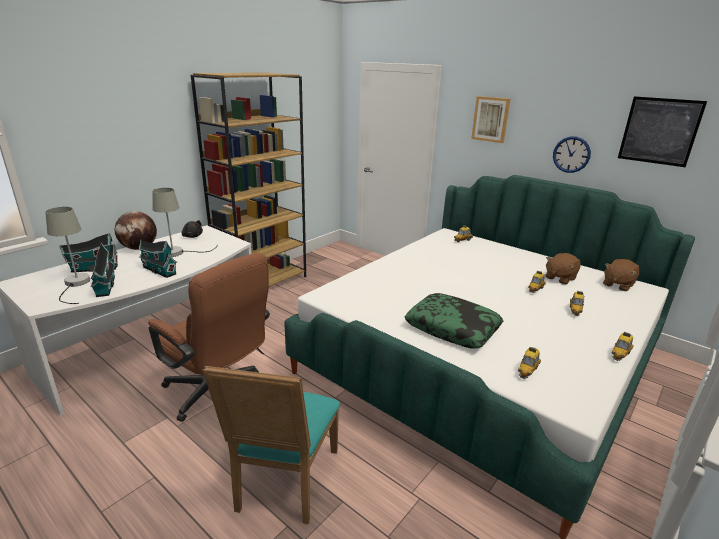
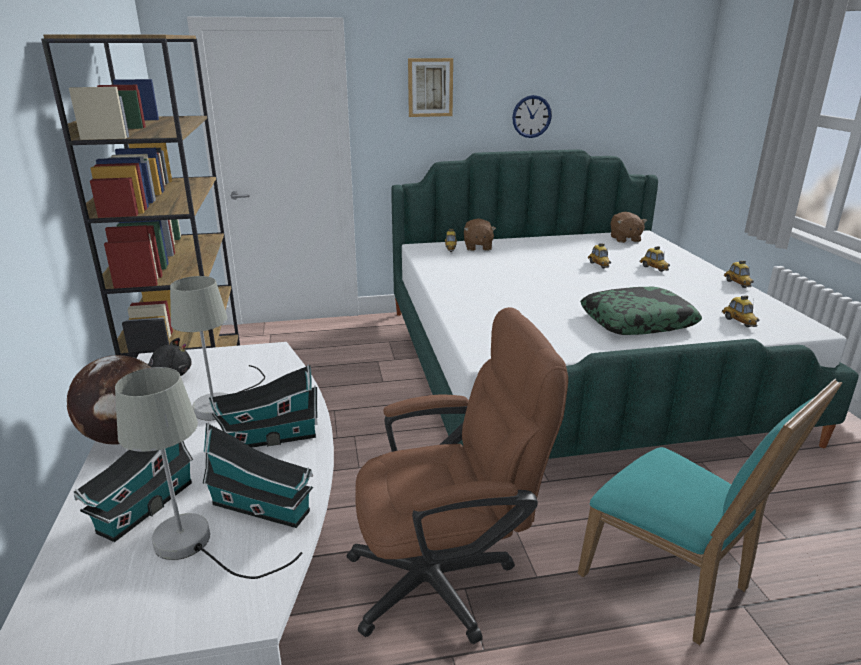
camera: 50 degrees left, 0 degrees up
(559, 278) = (588, 249): brown plush toy -> brown plush toy (477, 247)
(659, 131) = (609, 78): picture -> none

